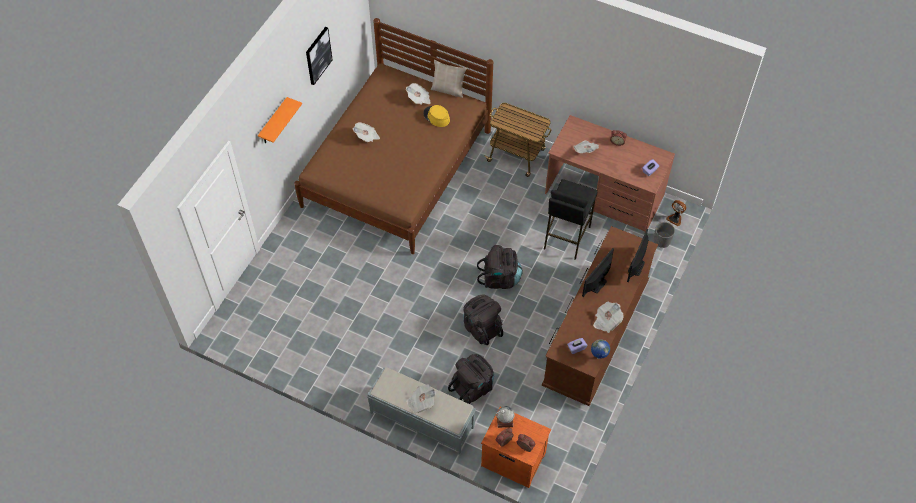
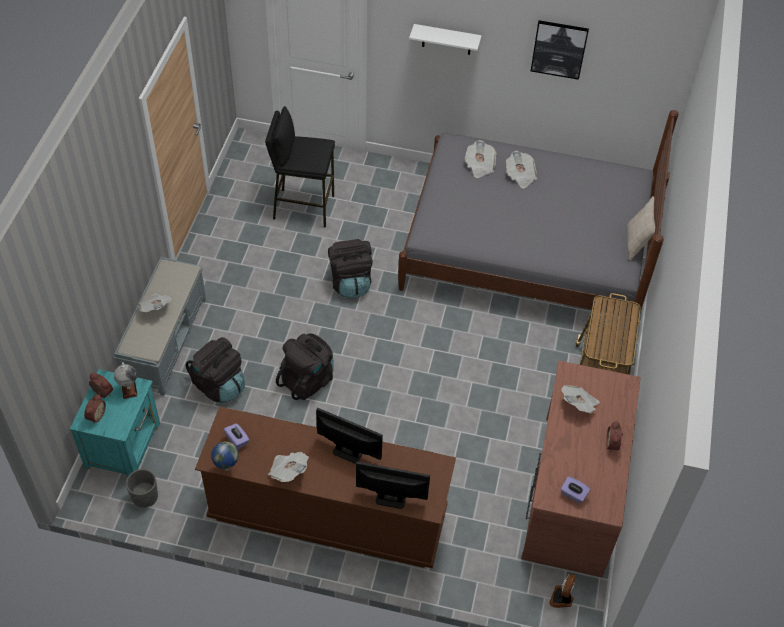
camera: 75 degrees right, 5 degrees down
(273, 122) = (446, 39): orange shelf -> white shelf
(396, 168) = (526, 250): brown bed -> grey bed
(419, 99) = (604, 215): newspaper -> newspaper (479, 166)
(436, 117) = (582, 238): yellow hat -> none
(500, 278) = (388, 388): black backpack -> black backpack (350, 282)
(513, 458) = (124, 444): orange nightstand -> turquoise nightstand
(566, 237) = (479, 455): black stool -> black stool (303, 207)
(662, 241) = (513, 584): grey planter -> grey planter (145, 497)

